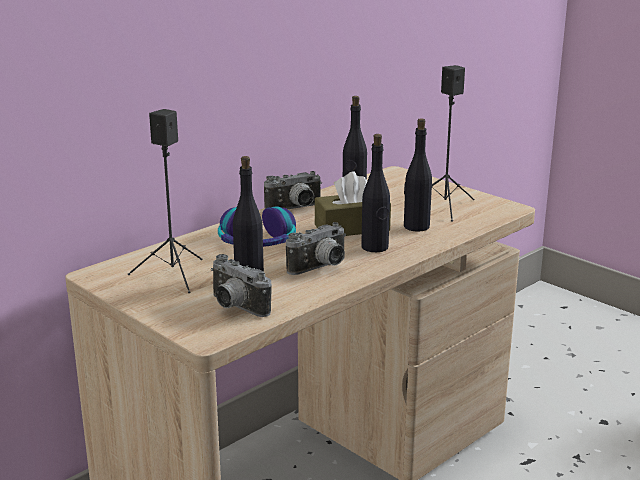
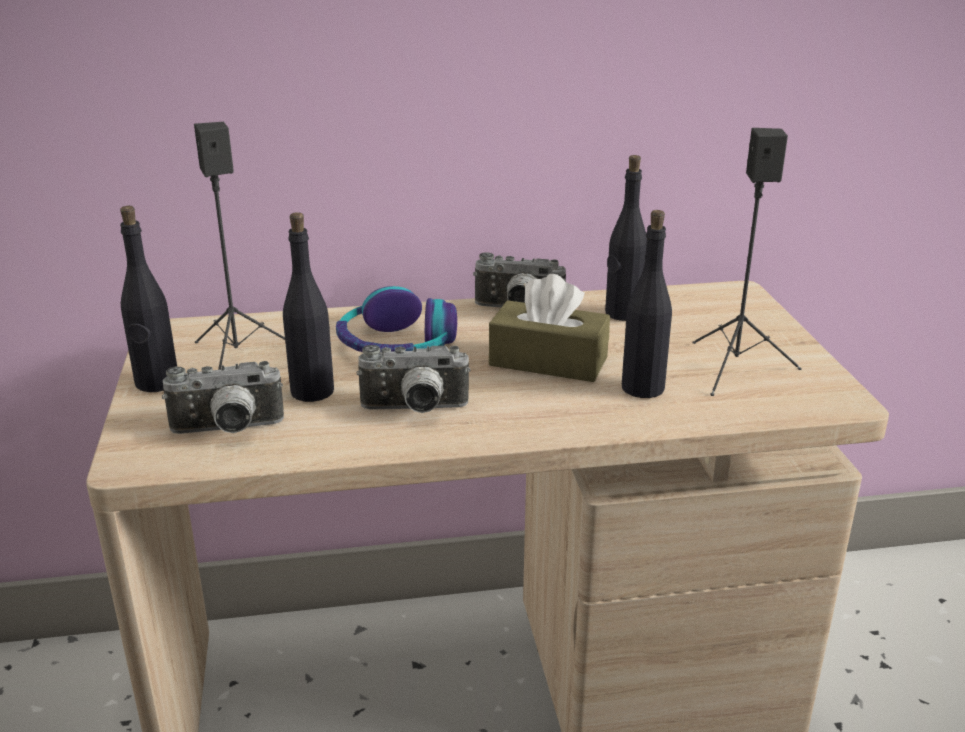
camera: 35 degrees right, 5 degrees up
(235, 307) = (228, 431): camera -> camera turned 90 degrees counterclockwise
(375, 247) = (534, 402): black bottle -> black bottle (156, 383)

